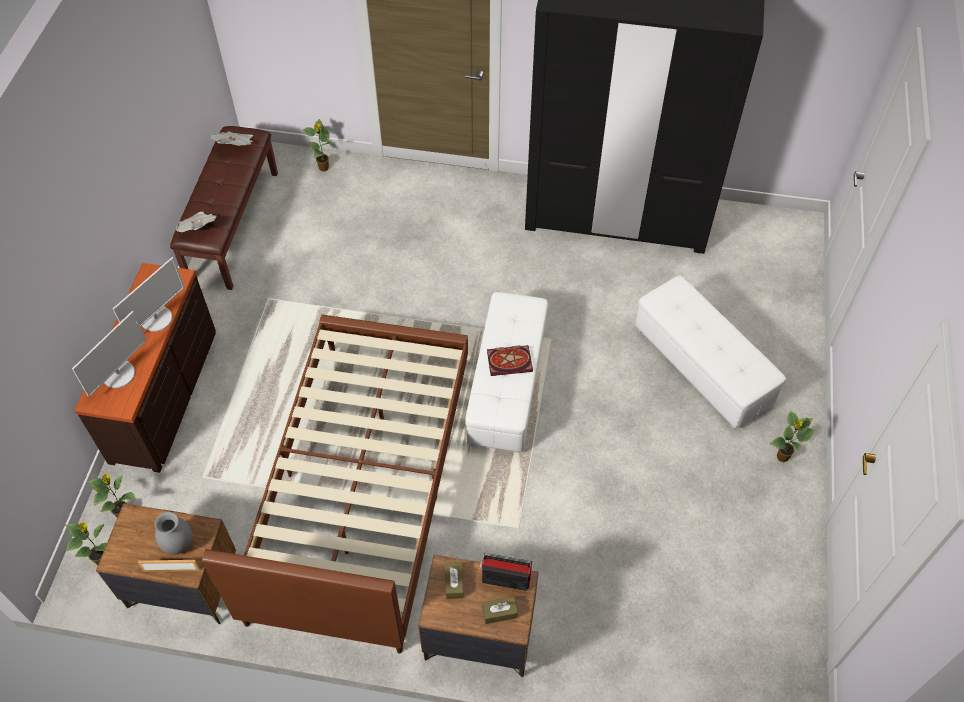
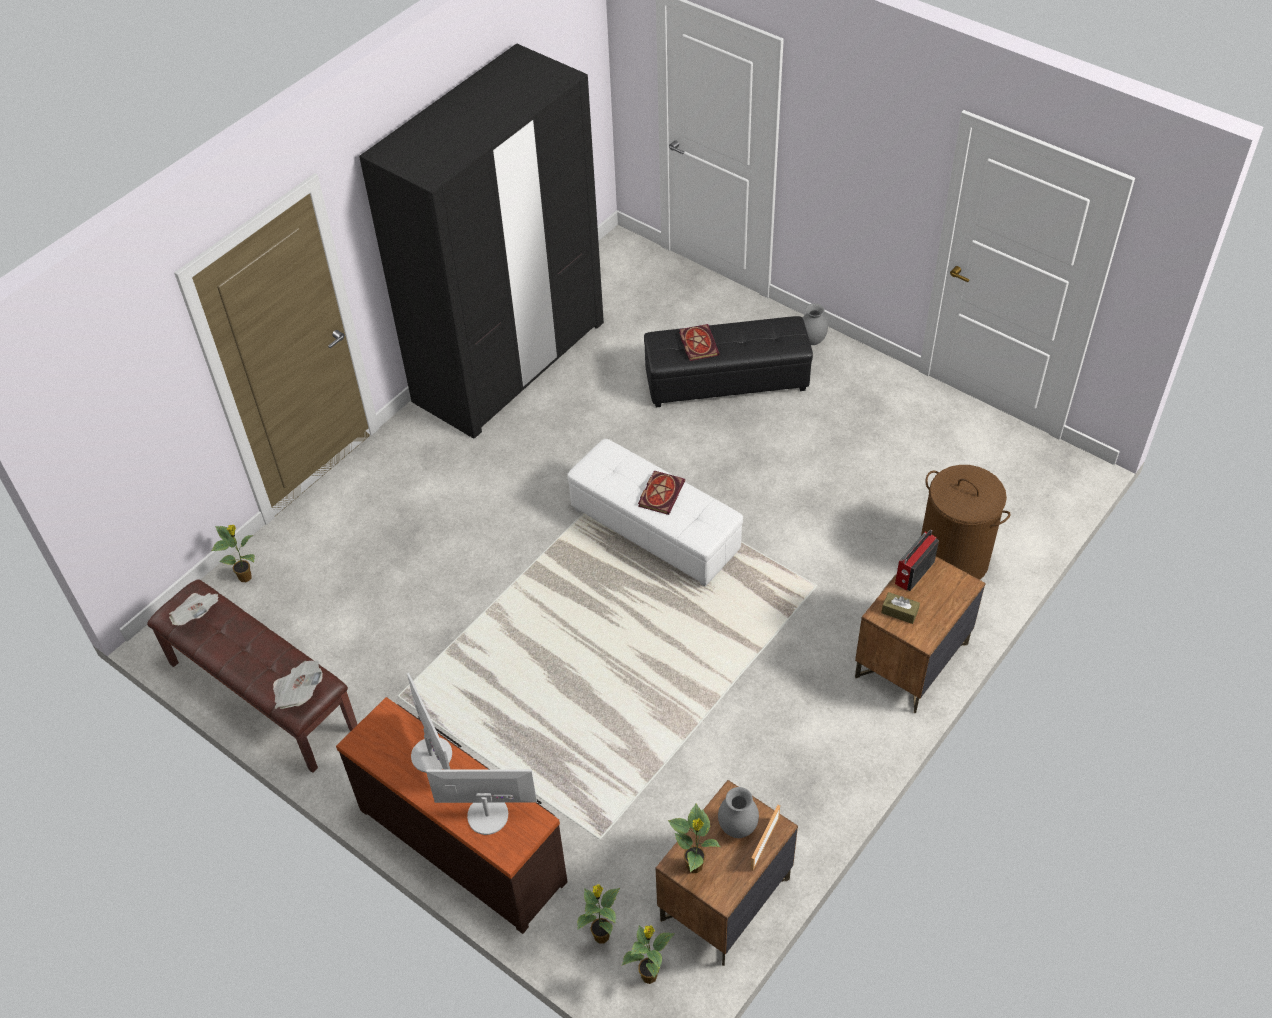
camera: 60 degrees left, 5 degrees down
(118, 374) = (487, 814): monitor -> monitor turned 60 degrees counterclockwise
(362, 487) = (700, 695): brown bed -> none
(499, 612) = (945, 590): brown tissue box -> none
(613, 629) = (953, 559): none -> brown laundry basket
(693, 315) = (697, 343): none -> book
(703, 366) = (727, 380): white ottoman -> black ottoman
(782, 457) = (851, 372): potted plant -> potted plant (695, 866)
(797, 410) = (811, 341): none -> grey vase

